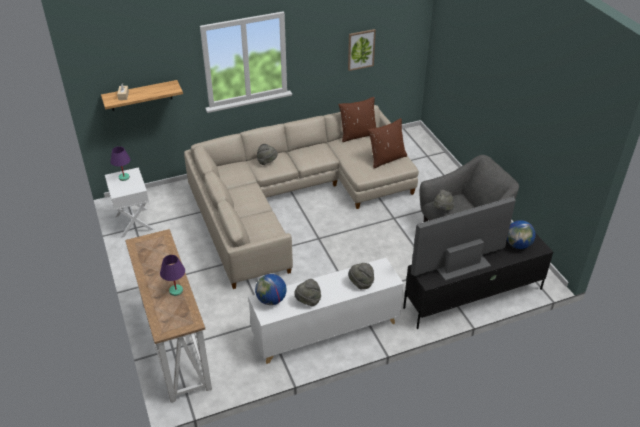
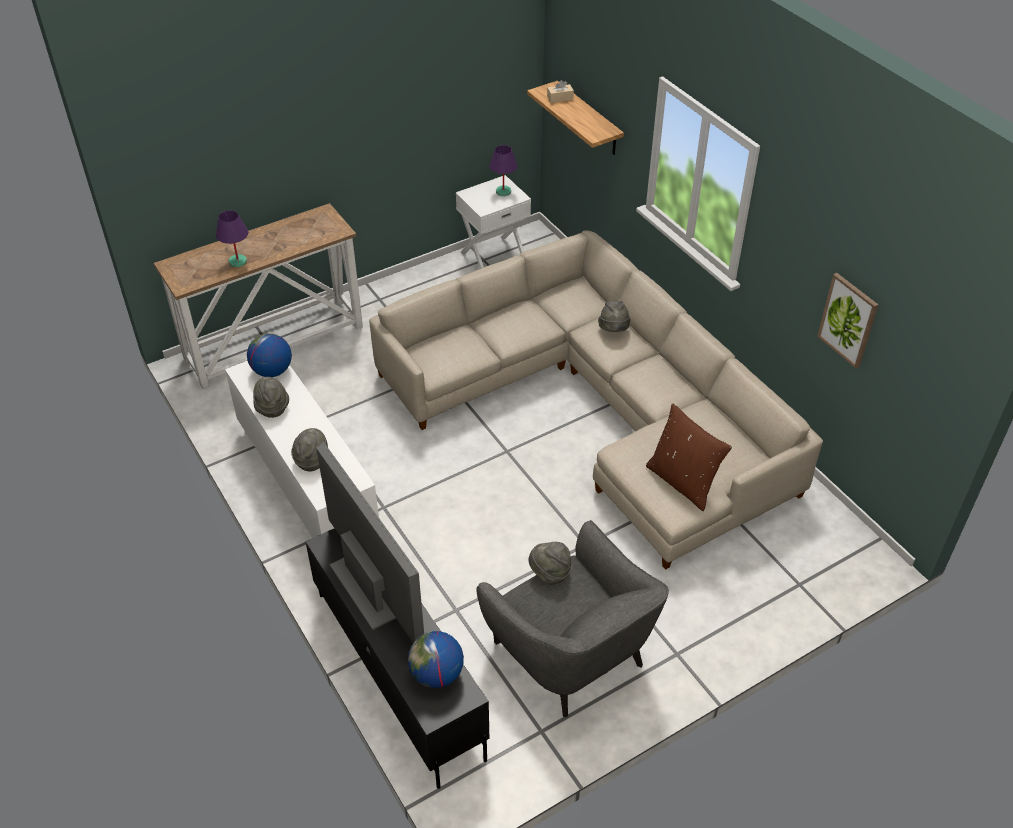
camera: 80 degrees right, 5 degrees up
(358, 135) = (742, 433): brown pillow -> none

